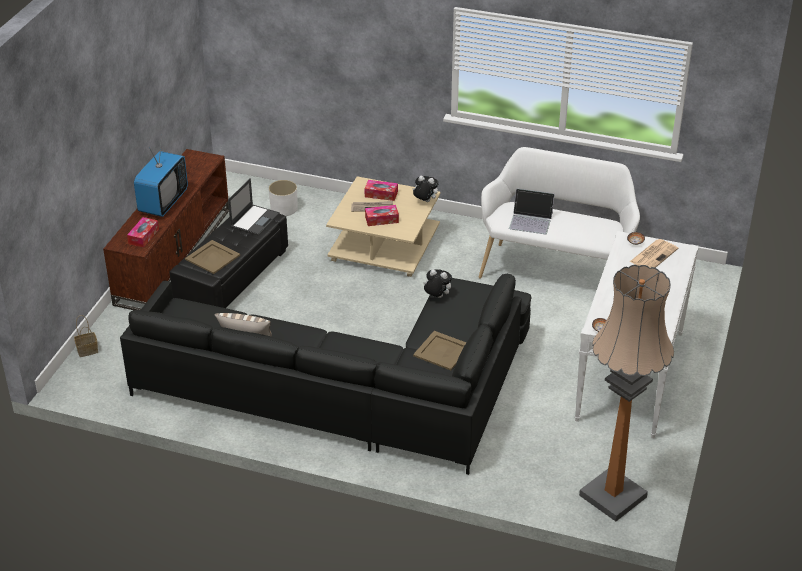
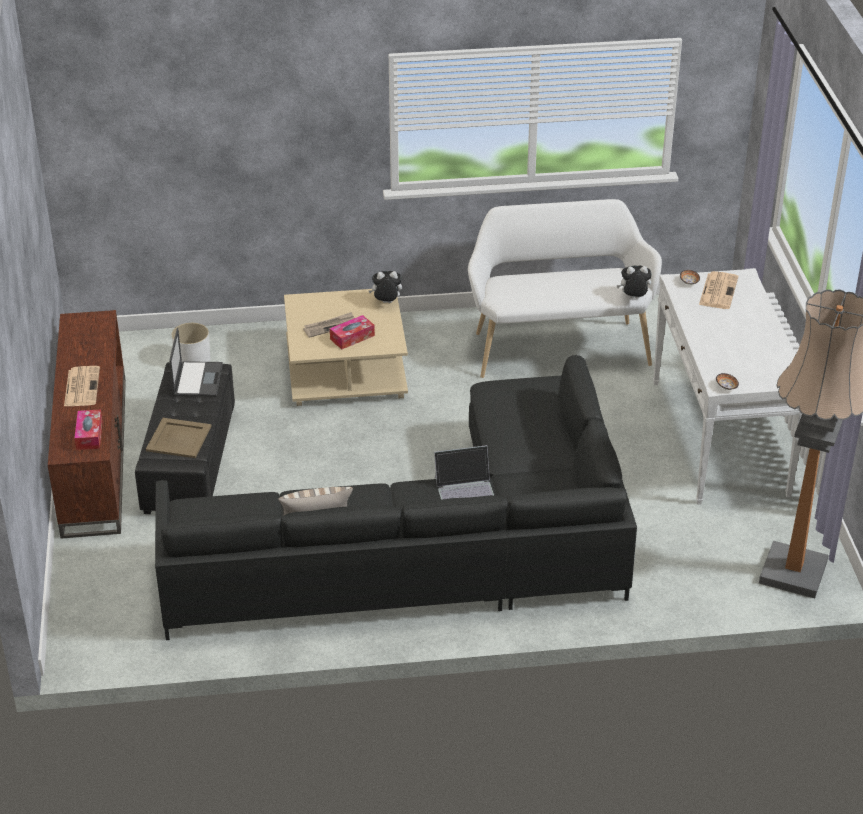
camera: 25 degrees left, 0 degrees up
(88, 350) = (69, 602): basket -> none
(163, 202) = (81, 386): television -> newspaper
(381, 194) = (329, 308): tissue box -> none
(436, 297) = (486, 407): plush toy -> plush toy (633, 298)
(441, 351) = (538, 466): beige tray -> none
(531, 220) = (535, 291): laptop -> laptop (466, 490)

